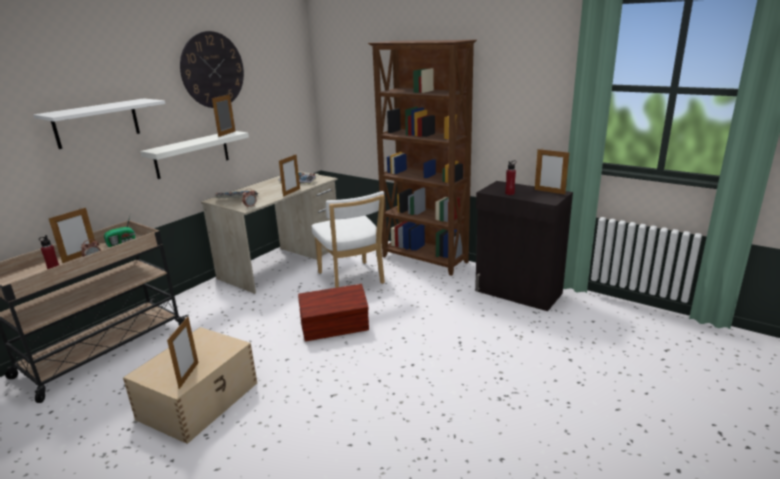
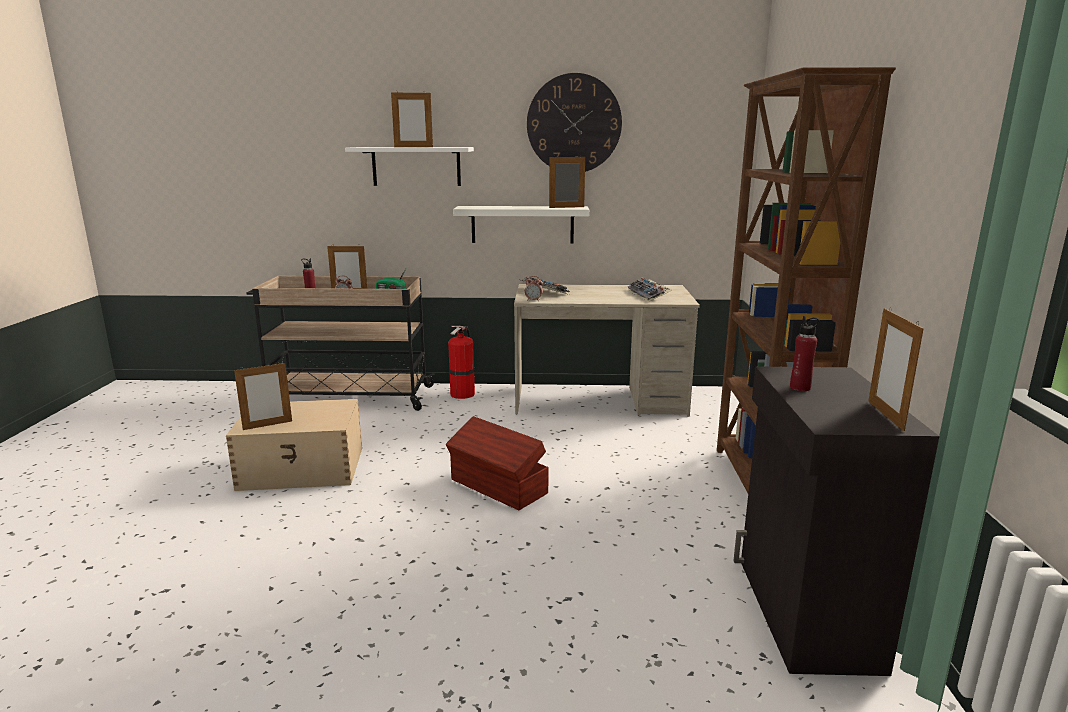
camera: 55 degrees right, 5 degrees down
(189, 301) = (463, 393): none -> fire extinguisher
(291, 192) = (606, 301): picture frame -> picture frame (413, 147)
(352, 279) = (624, 454): white chair -> none

